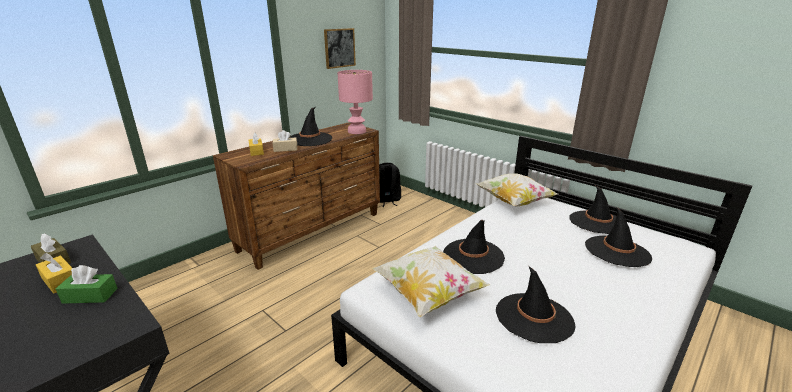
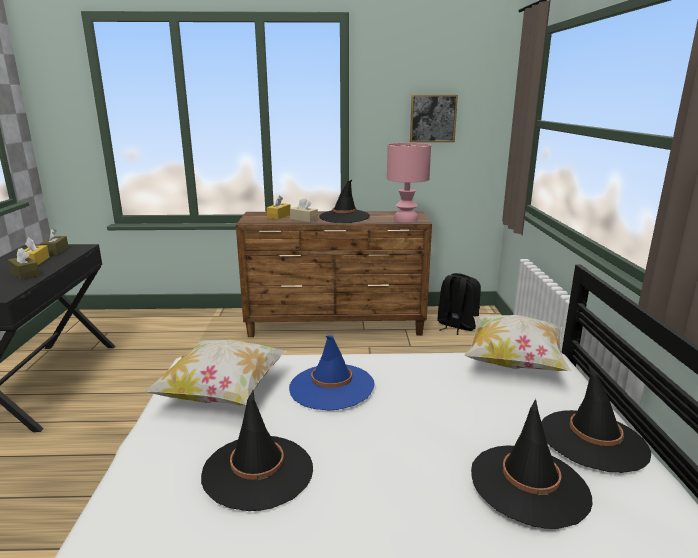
camera: 45 degrees right, 5 degrees down
(90, 296) = (25, 274): green tissue box -> brown tissue box
(473, 256) = (331, 387): black hat -> blue hat

